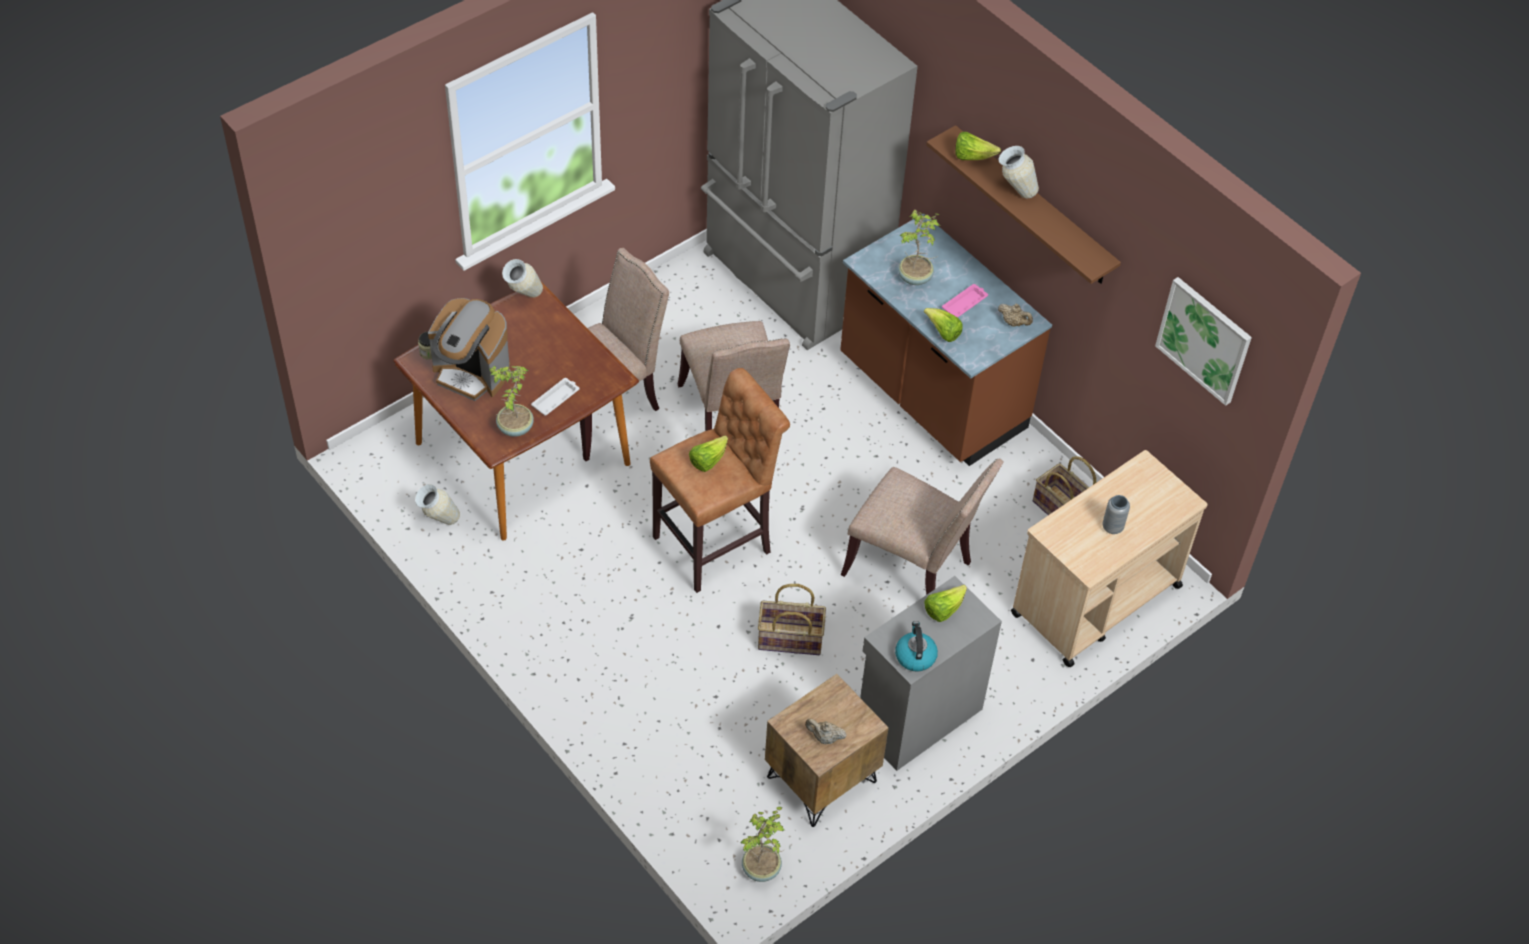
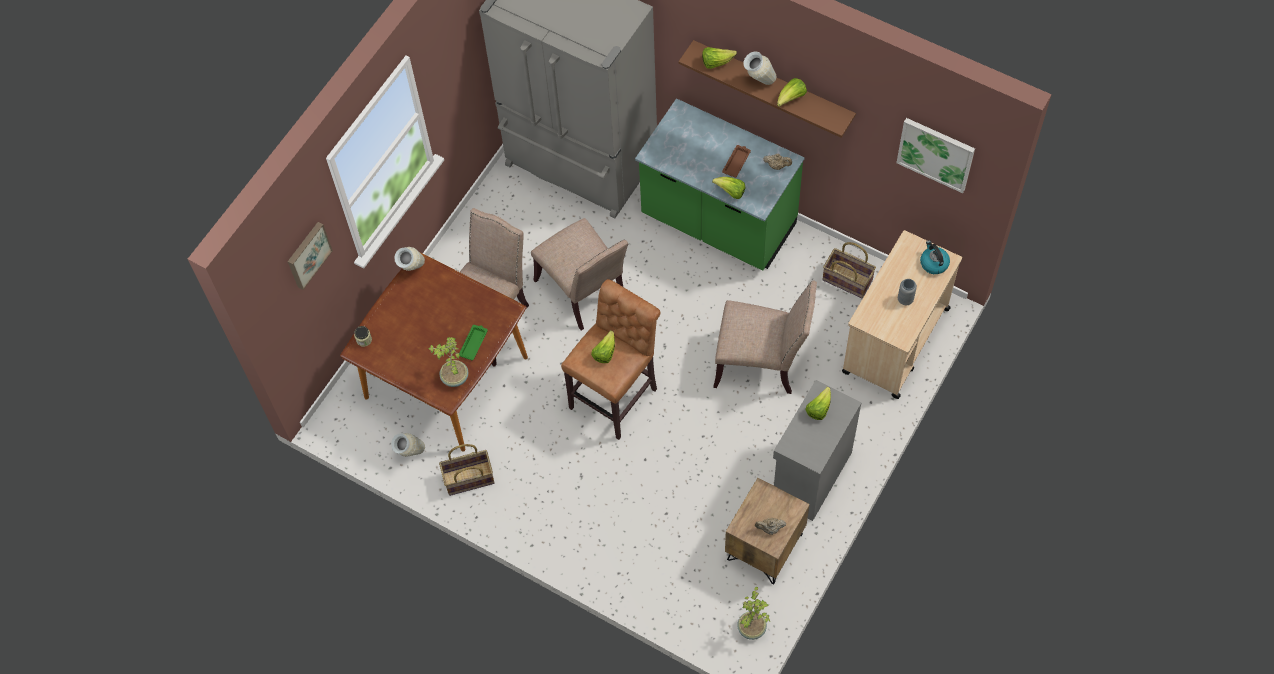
camera: 15 degrees left, 10 degrees up
(388, 204) = (307, 254): none -> picture
(471, 373) = (403, 346): coffee machine -> none
(556, 398) = (473, 343): white tray -> green tray
(790, 639) = (699, 450): basket -> basket (469, 479)
(915, 656) = (814, 451): kettle -> kettle (933, 263)
(916, 278) = (693, 154): potted plant -> none
(931, 395) = (718, 222): brown counter -> green counter
(965, 303) = (736, 162): pink tray -> brown tray
(1046, 222) = (791, 98): none -> lettuce

